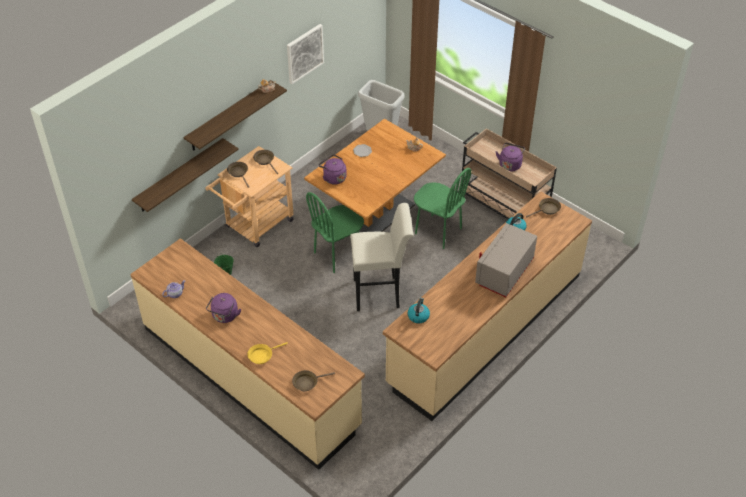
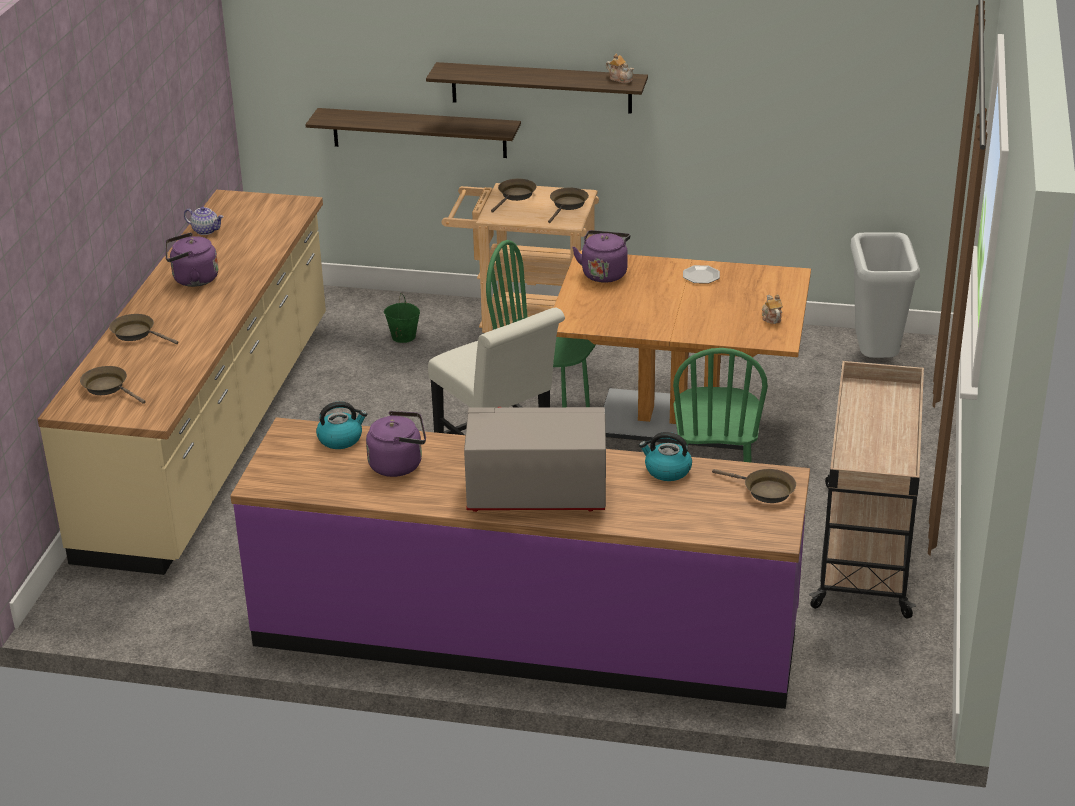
camera: 60 degrees right, 15 degrees down
(262, 355) = (136, 333): yellow frying pan -> brown frying pan
(304, 53) = (740, 70): picture -> none
(485, 328) = (526, 633): beige counter -> purple counter
(510, 164) = (873, 434): purple kettle -> purple kettle (399, 464)

